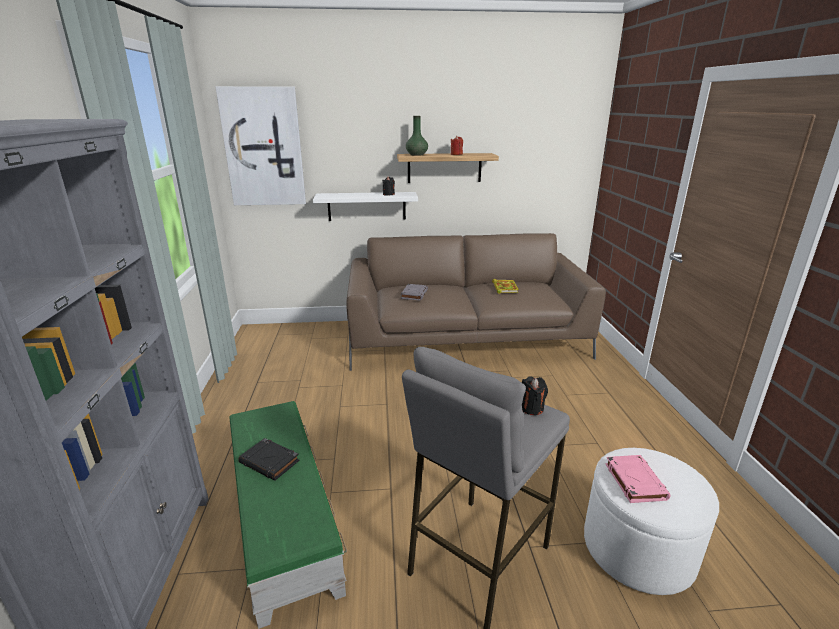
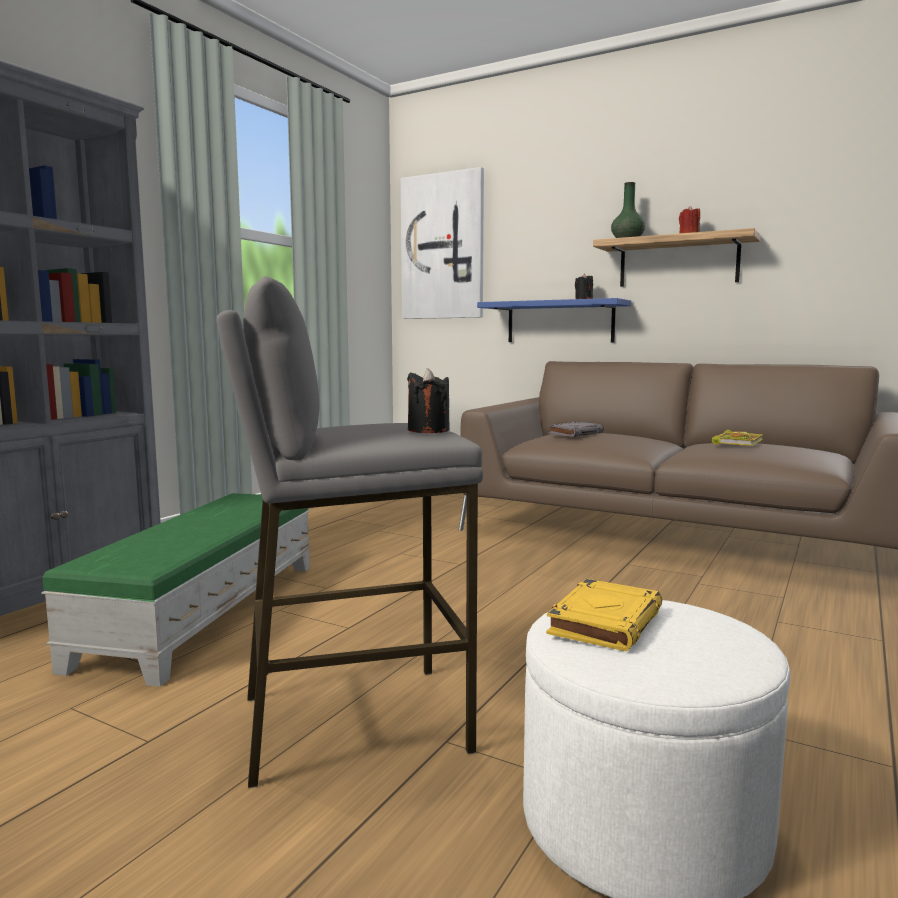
camera: 35 degrees right, 15 degrees down
(270, 462) = (201, 522): black book -> none
(366, 206) = (560, 322): white shelf -> blue shelf
(634, 481) = (605, 622): pink book -> yellow book

